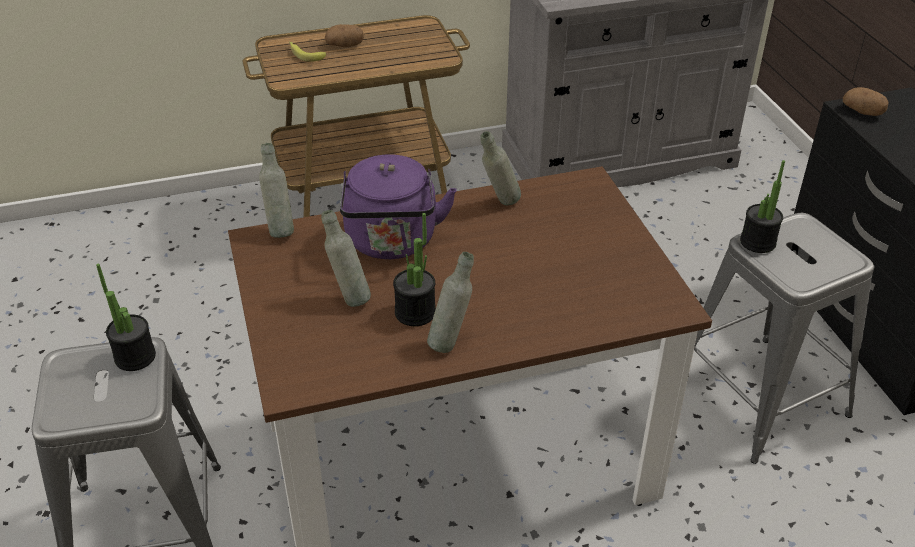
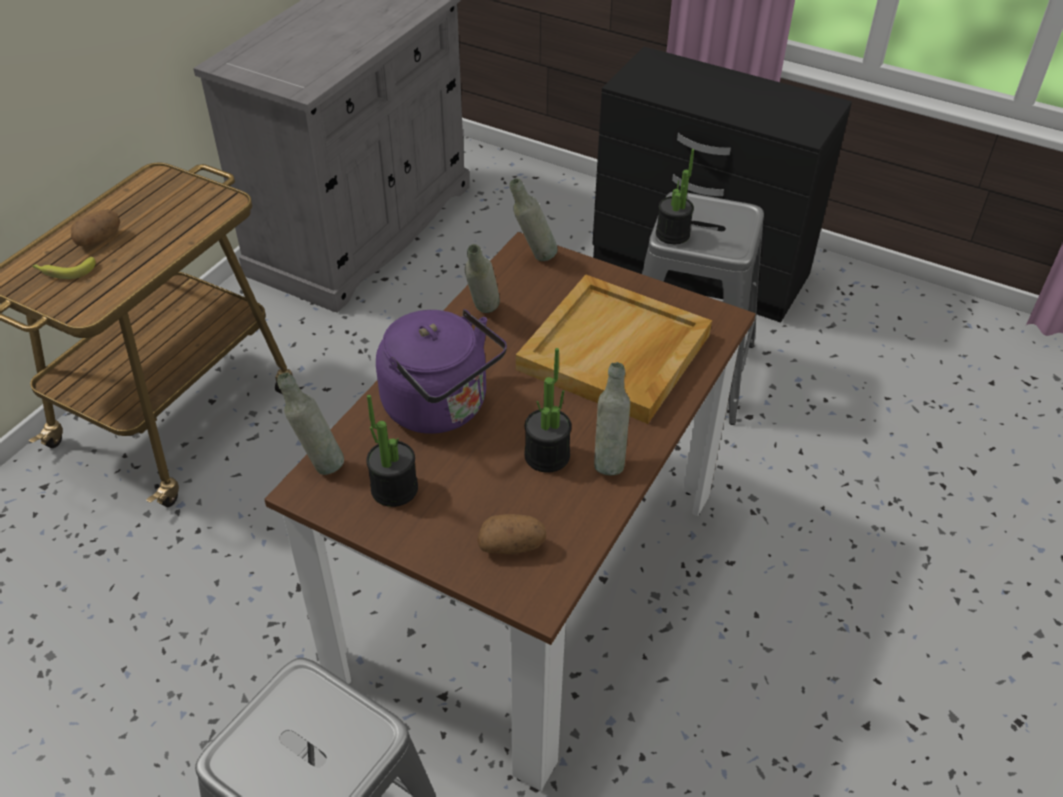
camera: 45 degrees left, 5 degrees up
(135, 357) = (301, 694): potted plant -> potted plant (394, 489)
(349, 298) = (474, 482): grey bottle -> grey bottle (533, 258)
(555, 281) = (615, 353): none -> beige tray
(863, 112) = (638, 83): potato -> potato (512, 546)

